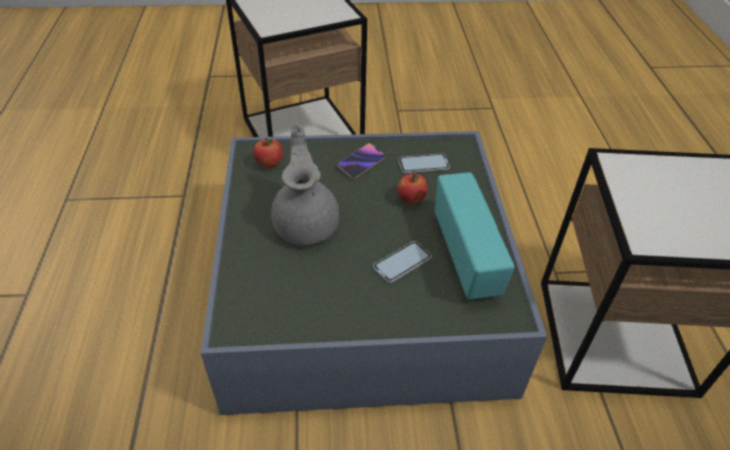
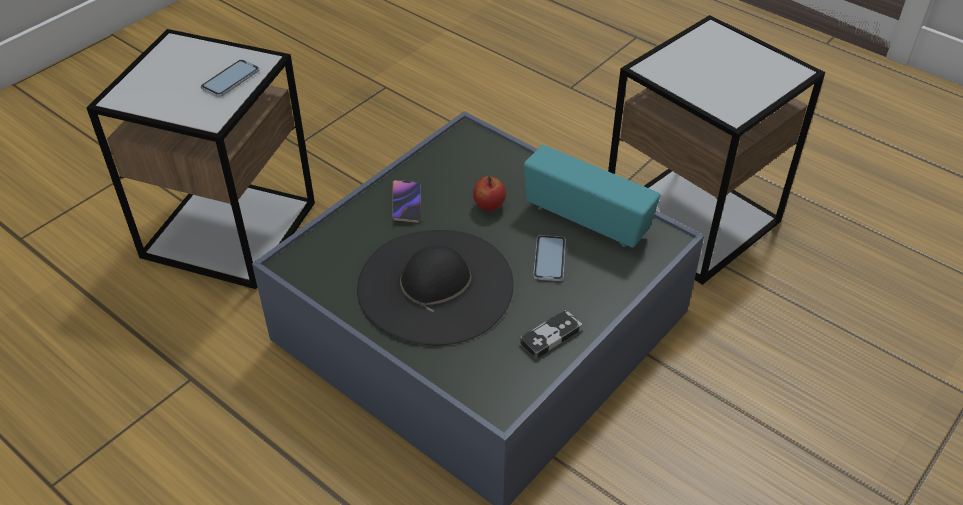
camera: 45 degrees left, 0 degrees up
(269, 164) = (326, 261): apple -> none
(307, 223) = (435, 285): grey teapot -> black hat
(328, 313) = (550, 336): none -> game controller
(423, 164) = (458, 169): phone -> phone (230, 79)

